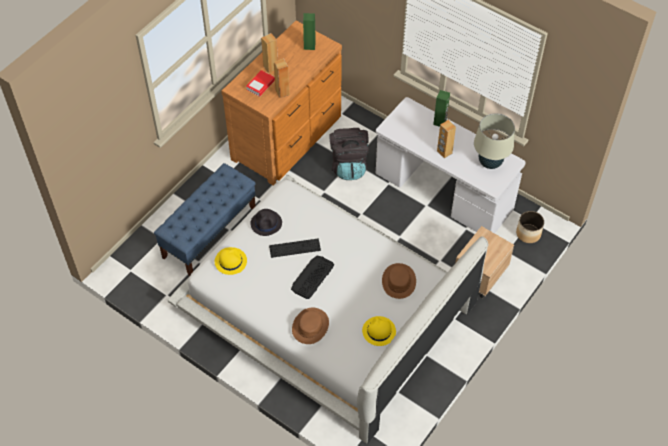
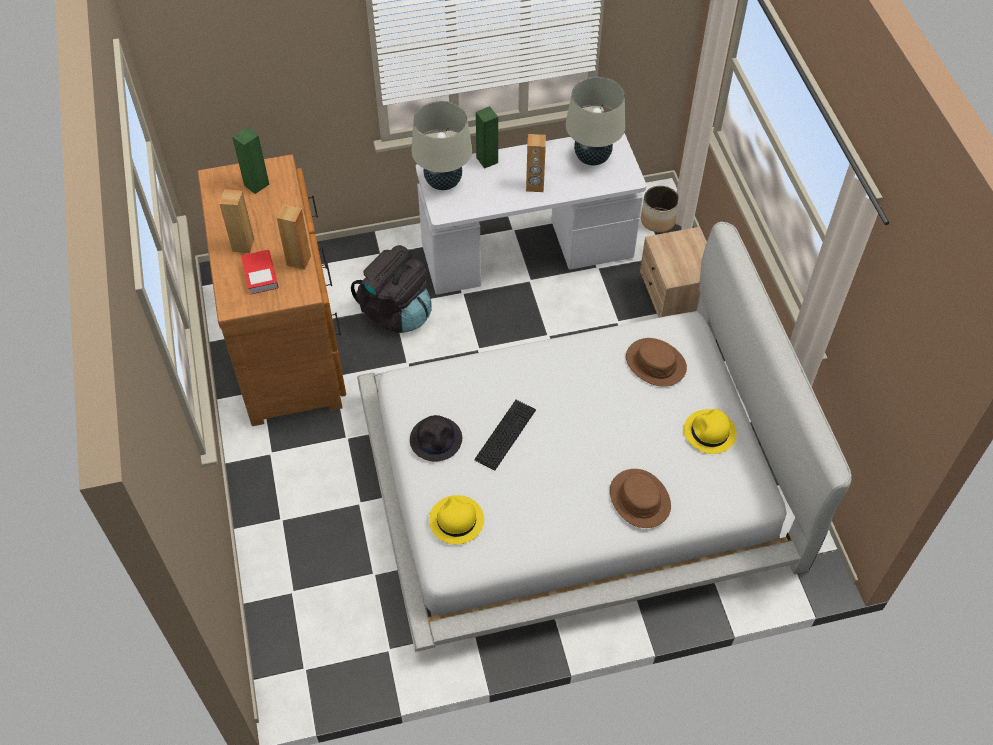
camera: 50 degrees left, 0 degrees up
(209, 233) = (341, 530): blue bench -> none
(312, 277) = (568, 446): keyboard -> none
(406, 115) = (443, 182): none -> beige table lamp

